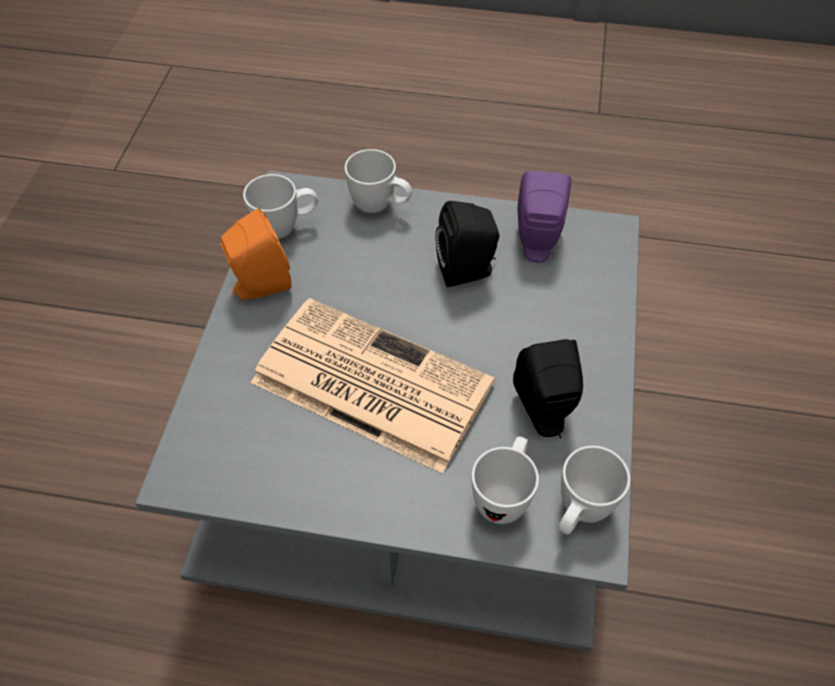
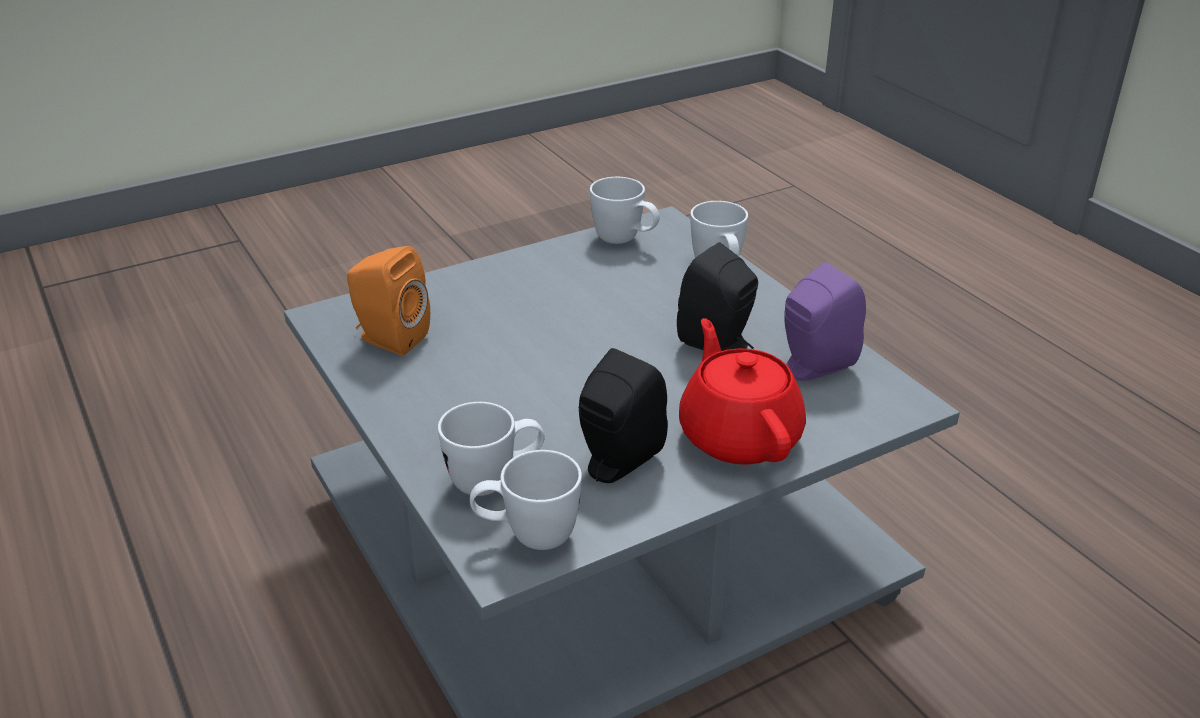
camera: 50 degrees right, 20 degrees down
(259, 286) = (547, 259): orange speaker -> orange speaker (389, 339)
(368, 383) = (522, 353): newspaper -> none
(571, 331) = (739, 435): none -> red teapot

